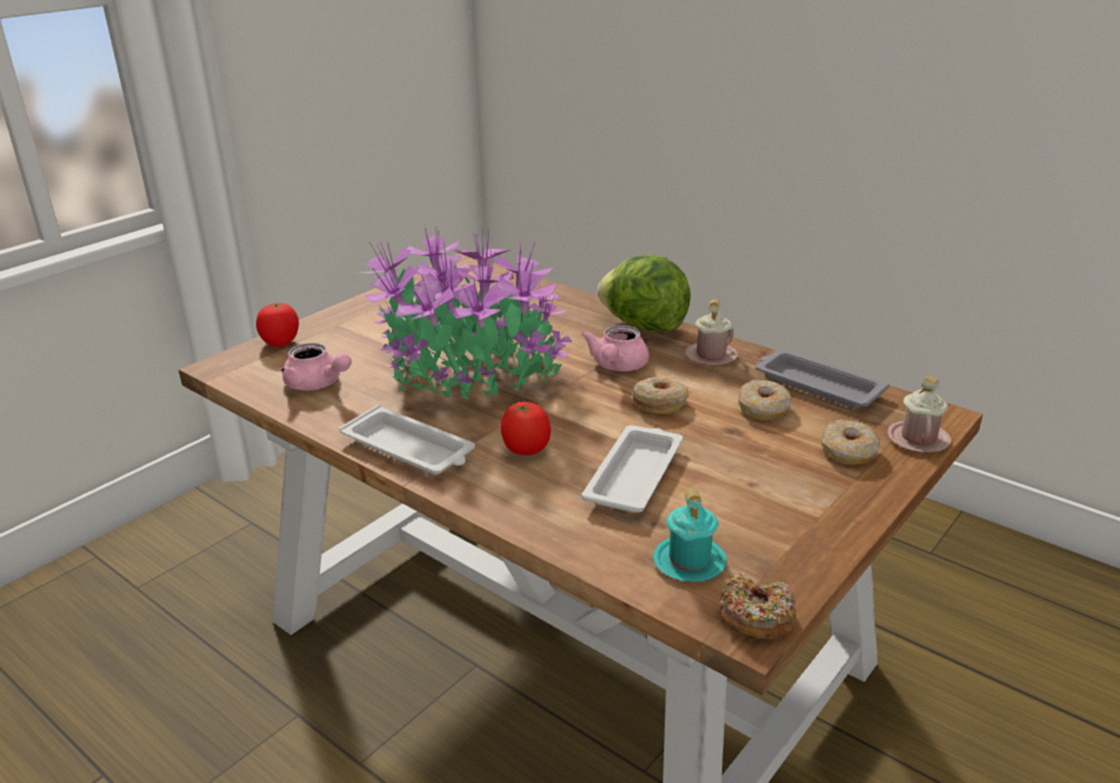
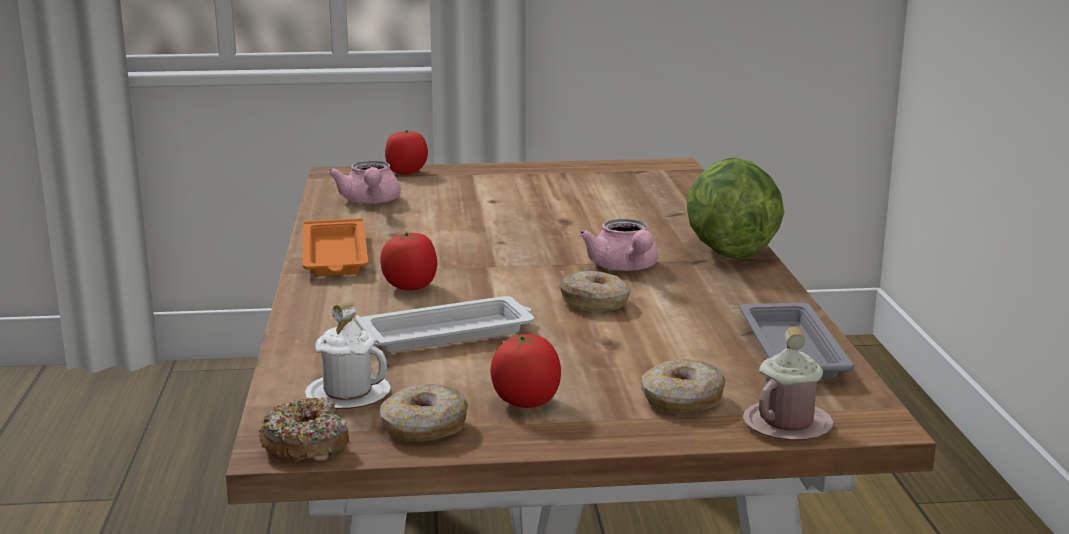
camera: 45 degrees right, 10 degrees down
(409, 449) = (335, 256): white tray -> orange tray
(469, 373) = (491, 231): potted plant -> none
(617, 366) = (625, 268): pink teapot -> pink teapot turned 75 degrees counterclockwise
(689, 561) = (348, 395): turquoise mug -> white mug
(711, 356) = (737, 292): pink mug -> none
(763, 409) = (683, 342): donut -> donut (424, 428)
(787, 501) = (526, 402): none -> tomato

